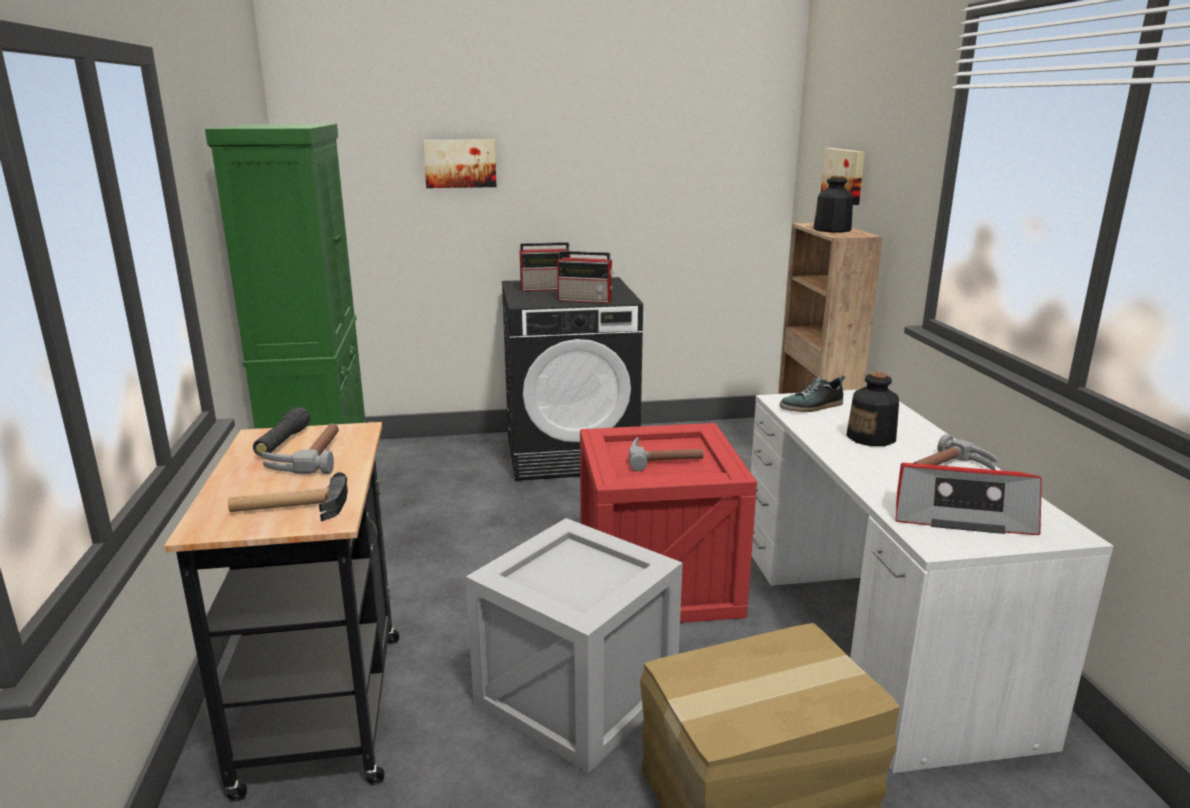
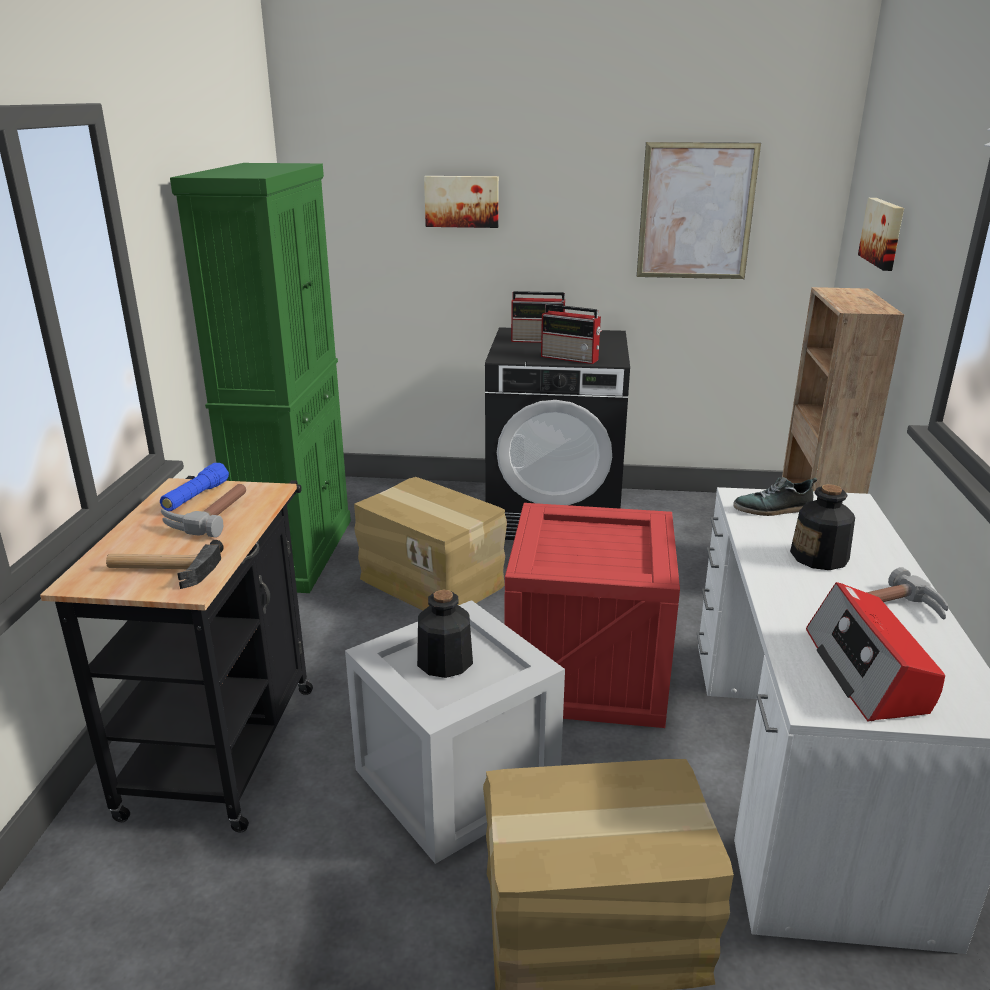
camera: 15 degrees right, 5 degrees up
(283, 442) = (196, 497): black flashlight -> blue flashlight
(479, 524) = (433, 581): none -> cardboard box
(664, 459) = (596, 548): hammer -> none
(673, 168) = (696, 212): none -> picture
(832, 230) = (850, 300): bottle -> bottle (444, 662)
(960, 515) = (867, 672): radio -> radio turned 60 degrees clockwise

